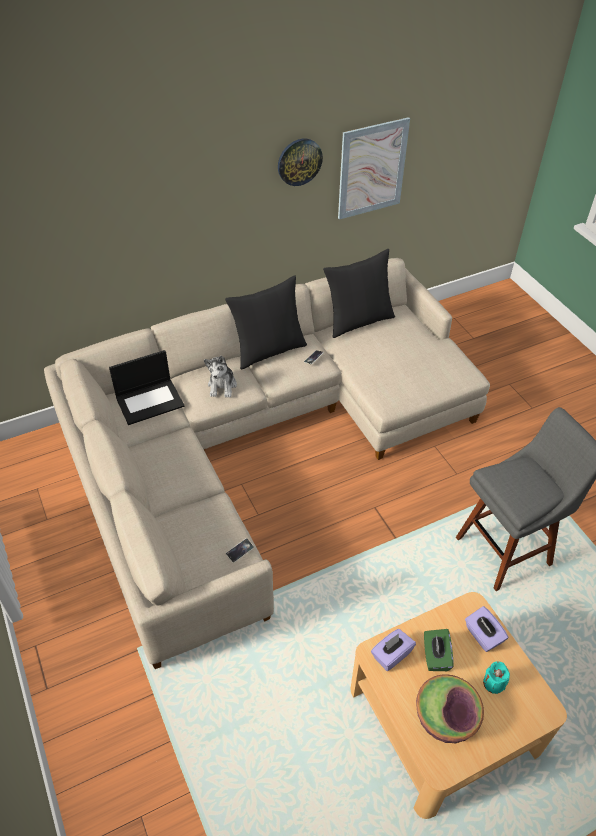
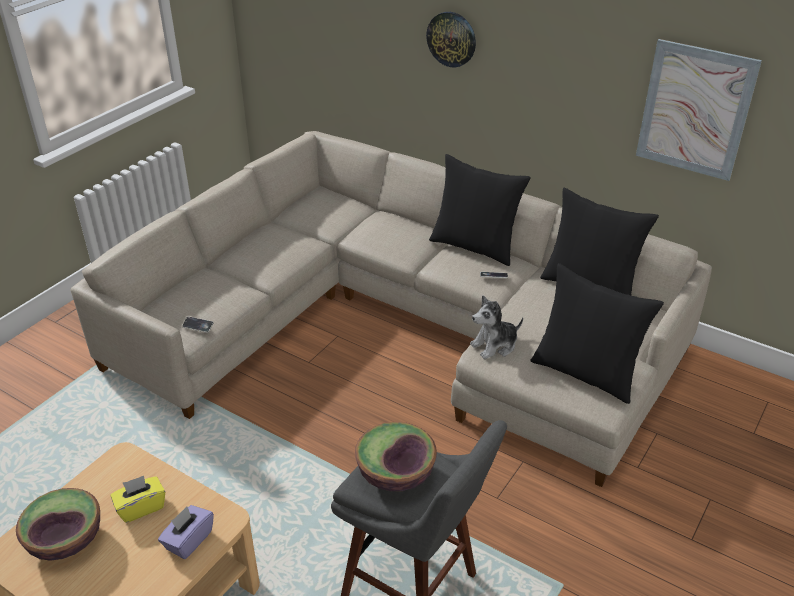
camera: 60 degrees right, 10 degrees down
(150, 401) = (336, 209): laptop -> none
(222, 386) = (394, 238): plush toy -> plush toy (495, 345)
(299, 161) = (596, 52): wall clock -> wall clock (451, 39)
(391, 655) = (126, 471): purple tissue box -> none
(435, 656) = (141, 507): green tissue box -> yellow tissue box
(437, 368) = (585, 373): none -> black pillow
(493, 683) = (127, 570): turquoise candle -> none
(524, 487) = (395, 474): none -> bowl

